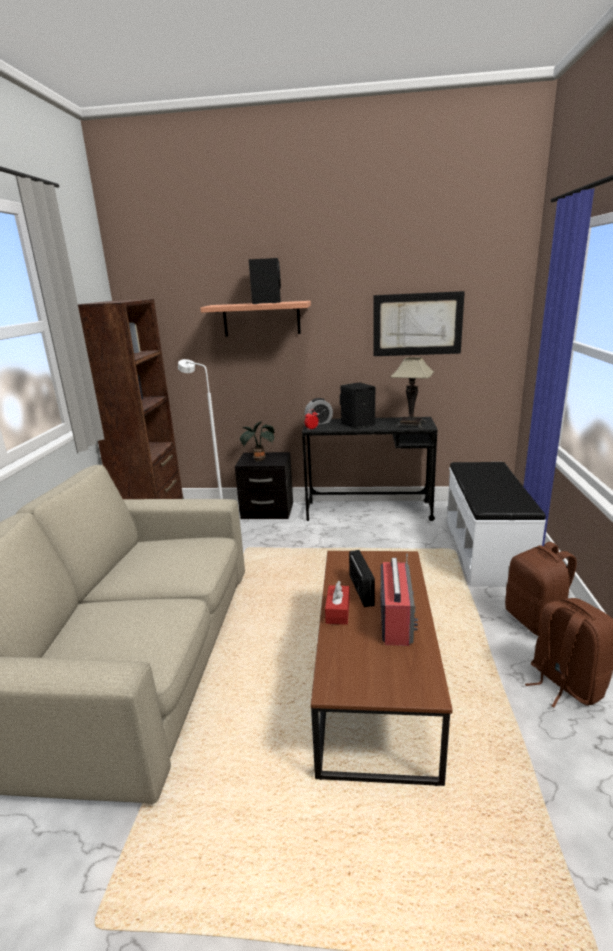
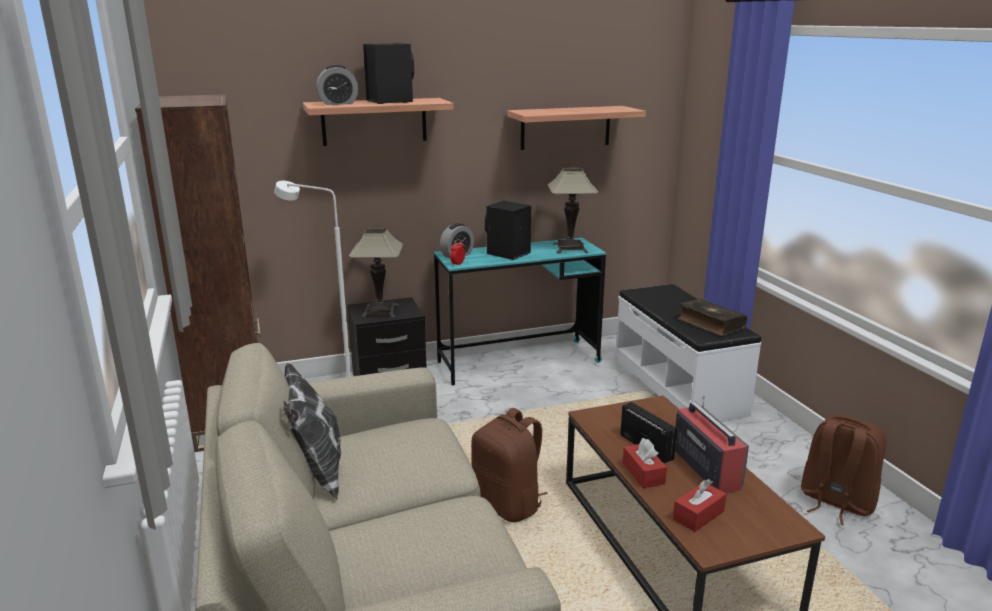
camera: 25 degrees left, 0 degrees up
(118, 561) = (315, 474): none -> pillow
(228, 304) = (338, 103): none -> alarm clock
(259, 459) = (380, 311): potted plant -> table lamp
(350, 658) = (698, 515): none -> red tissue box
(368, 511) = (518, 362): black desk -> turquoise desk
(417, 324) = (565, 127): picture -> shelf
(503, 498) = (710, 324): none -> book
(536, 621) = (774, 450): brown backpack -> brown backpack (508, 504)

